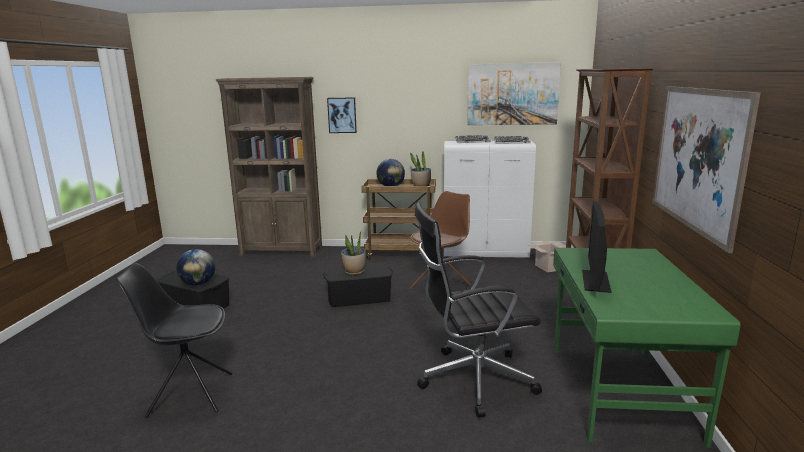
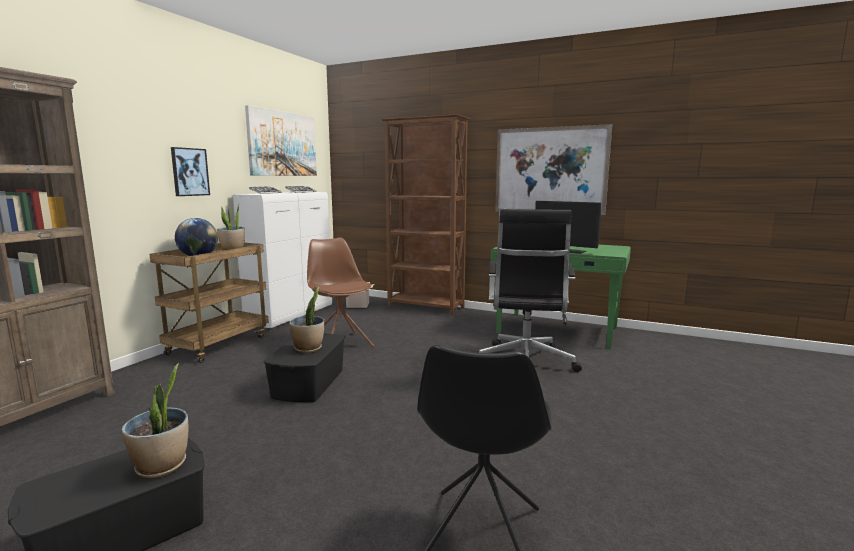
camera: 70 degrees left, 5 degrees down
(198, 284) = (162, 466): globe -> potted plant
(342, 115) = (95, 156): picture -> picture (190, 172)

